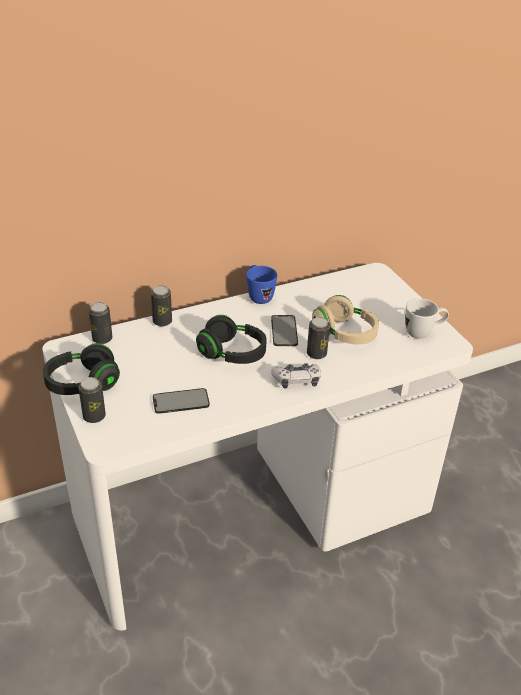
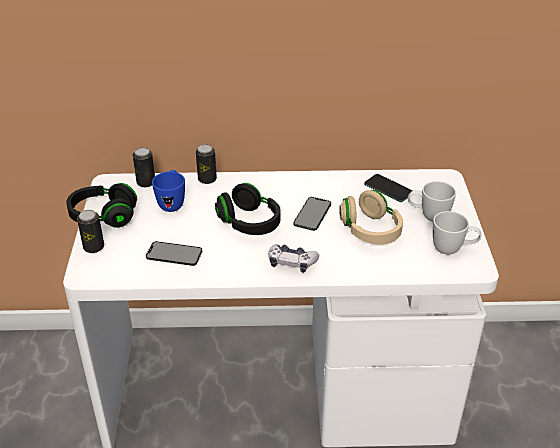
camera: 25 degrees right, 0 degrees up
(258, 296) = (310, 176): blue mug -> blue mug (172, 203)
(316, 354) = (328, 243): can -> none
(335, 292) = (388, 188): none -> phone
(384, 309) = (428, 216): none -> white mug

